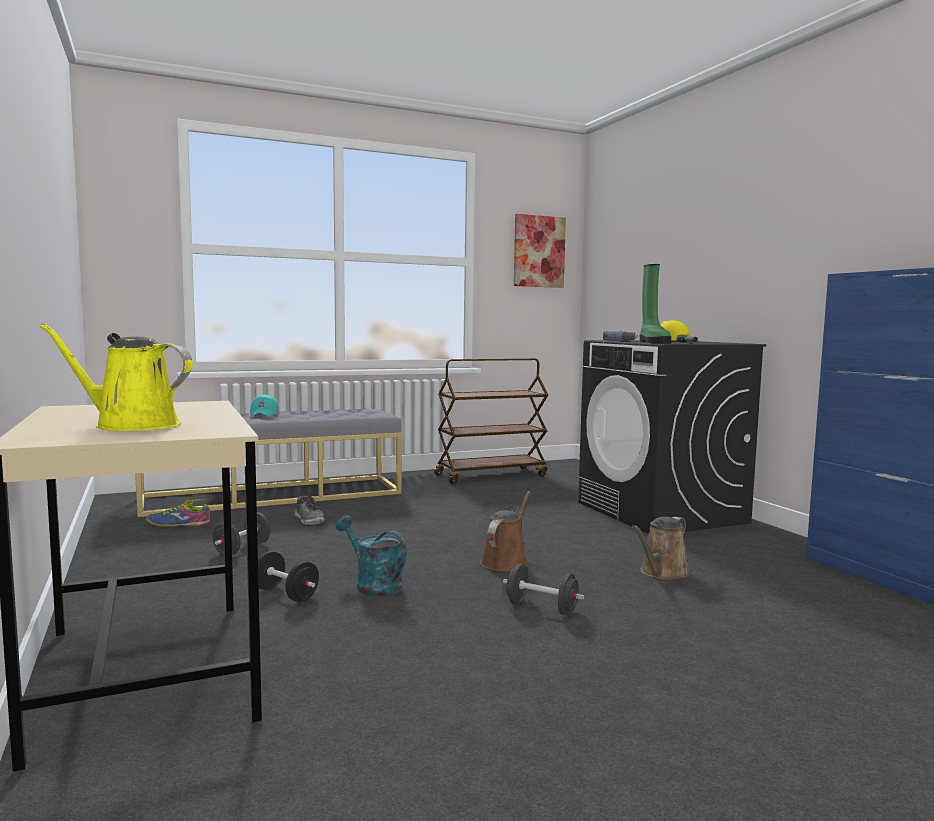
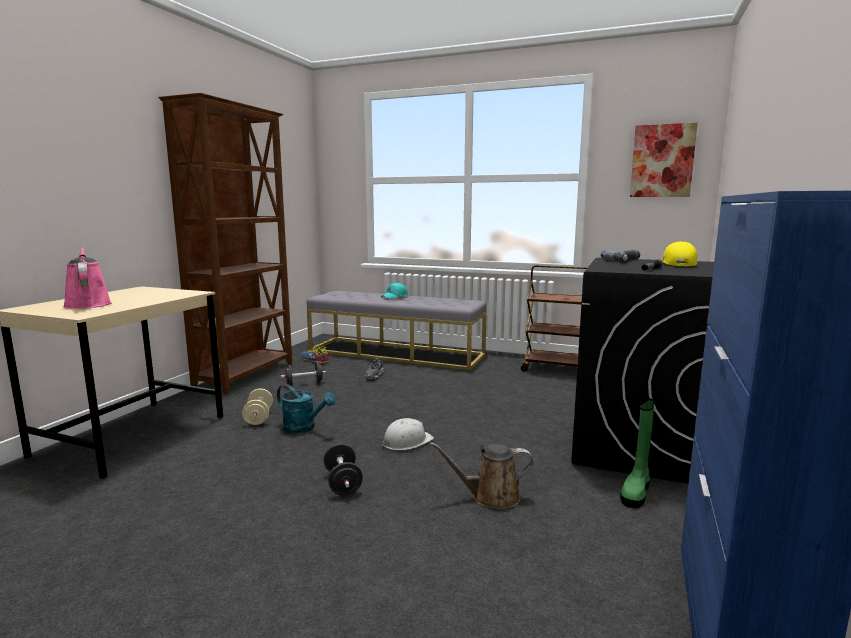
camera: 45 degrees right, 5 degrees up
(116, 562) = (247, 375): none -> brown bookcase
(130, 426) = (87, 304): yellow watering can -> pink watering can
(285, 594) = (258, 417): black dumbbell -> beige dumbbell
(373, 585) = (304, 428): turquoise watering can -> turquoise watering can turned 120 degrees clockwise
(505, 562) = (406, 442): brown watering can -> white hard hat
(653, 342) = (608, 267): green boot -> green boot (636, 492)

